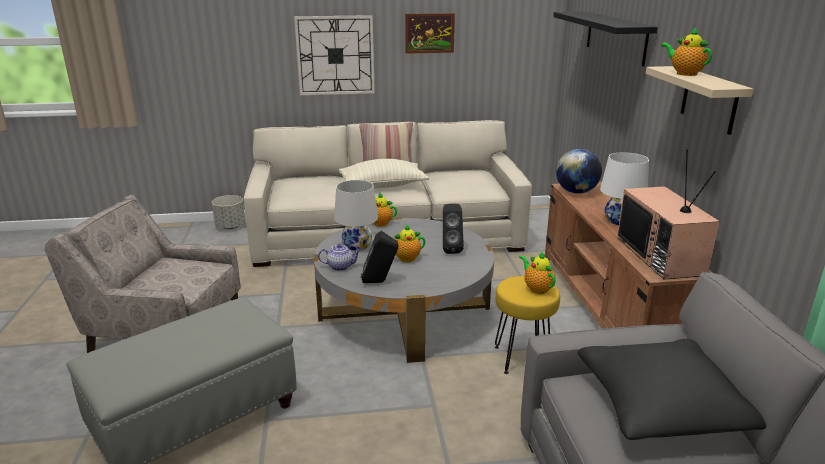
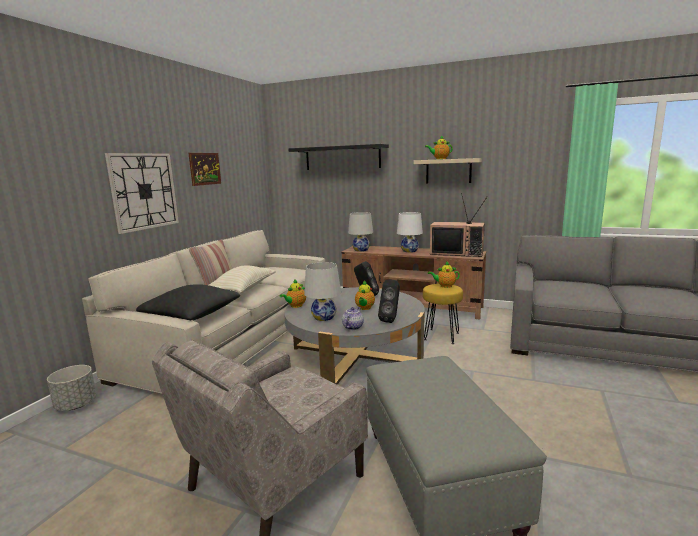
camera: 60 degrees left, 10 degrees down
(576, 192) = (361, 250): globe -> white table lamp
(660, 406) = (572, 287): black pillow -> black pillow (192, 314)

